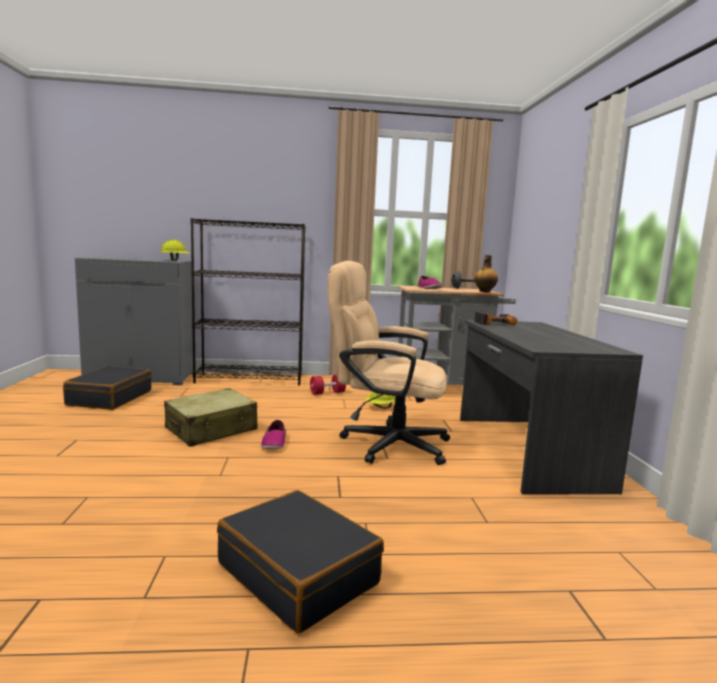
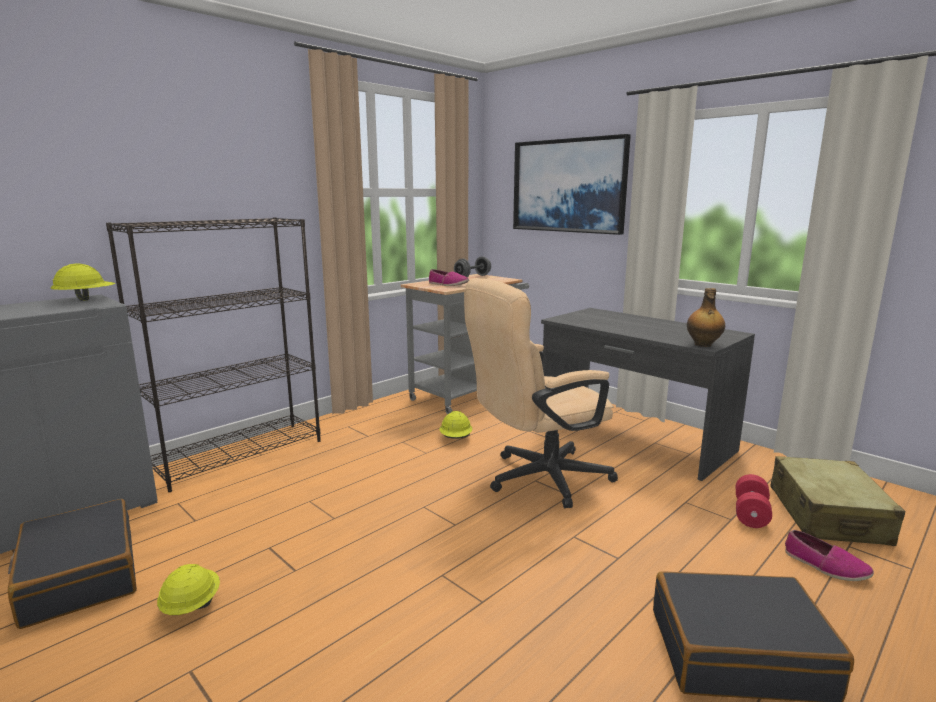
camera: 40 degrees left, 5 degrees up
(118, 421) = (191, 606): none -> yellow hard hat
(211, 429) = (347, 549): beige suitcase -> beige suitcase (827, 515)
(274, 443) = (449, 531): shoe -> shoe (825, 566)
(327, 393) = (371, 440): red dumbbell -> red dumbbell (750, 514)
(484, 292) = (503, 280): bottle -> bottle (703, 345)
(493, 323) = (575, 319): power drill -> none
(555, 207) = (568, 186): none -> picture

